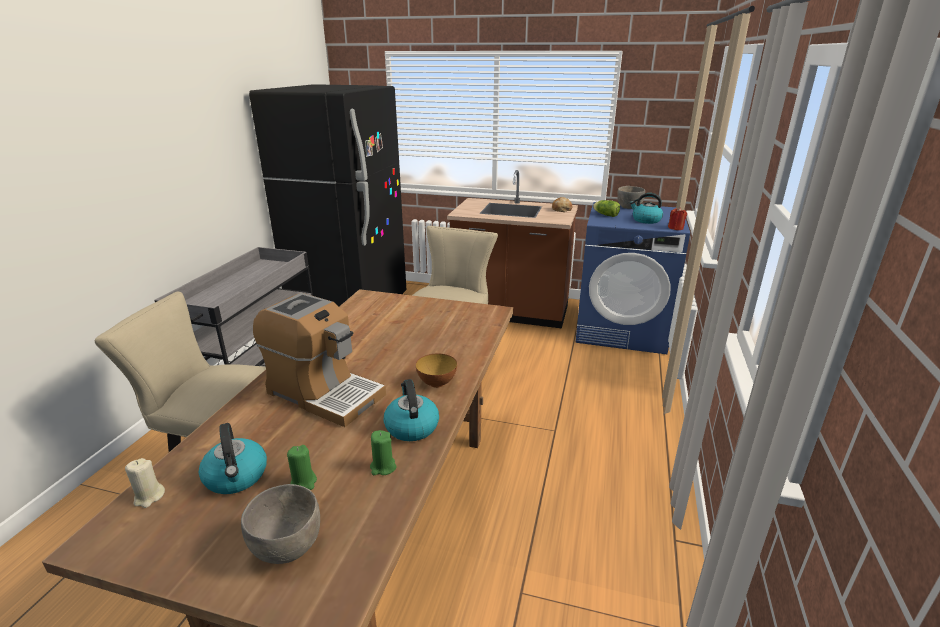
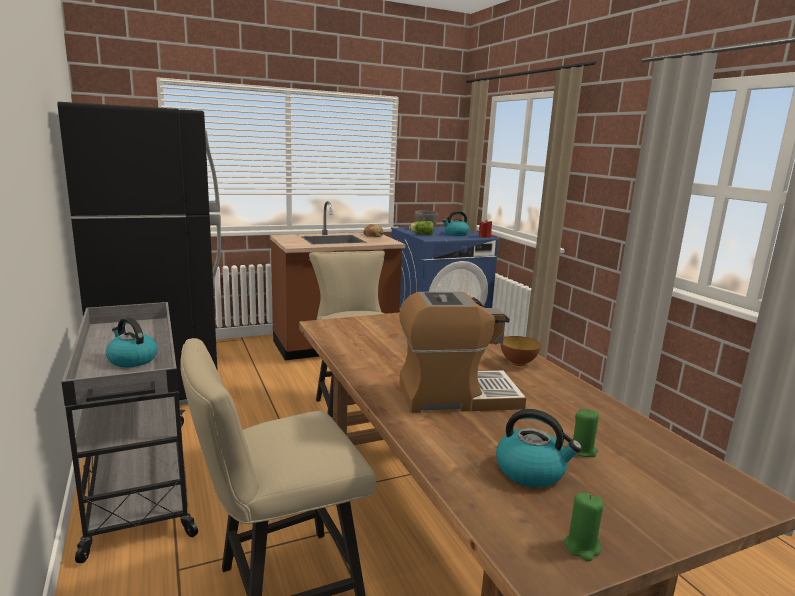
camera: 40 degrees left, 10 degrees down
(149, 497) = (500, 519): beige candle -> none
(288, 548) = (666, 487): grey bowl -> none
(383, 467) = (604, 420): green candle -> green candle (582, 547)
(411, 426) = (564, 392): kettle -> kettle (132, 360)

